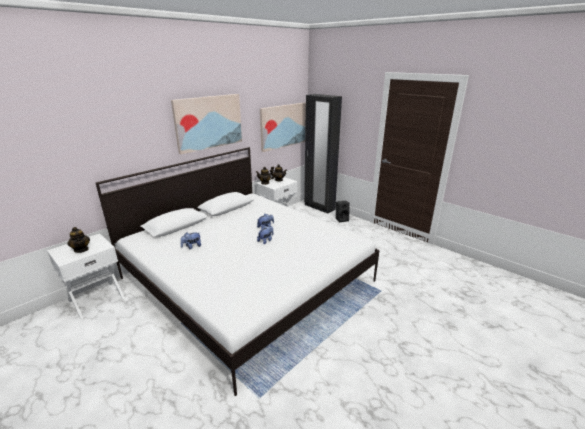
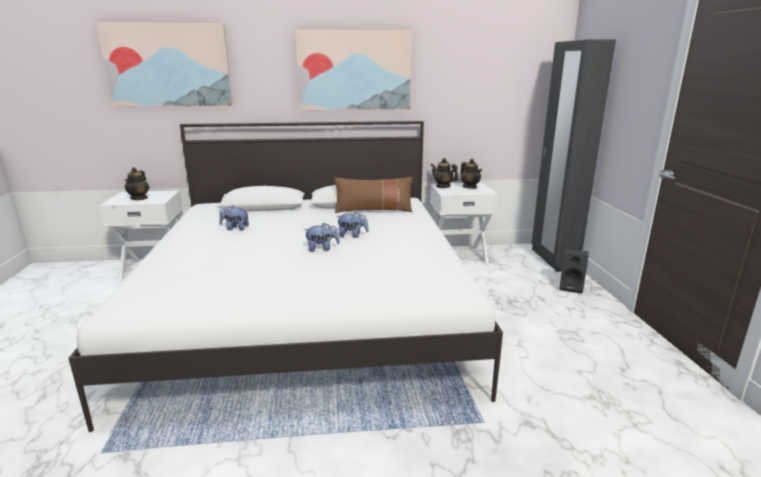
camera: 40 degrees right, 5 degrees down
(247, 208) = (373, 210): none -> brown pillow
(283, 126) = (504, 97): picture -> picture (168, 65)

